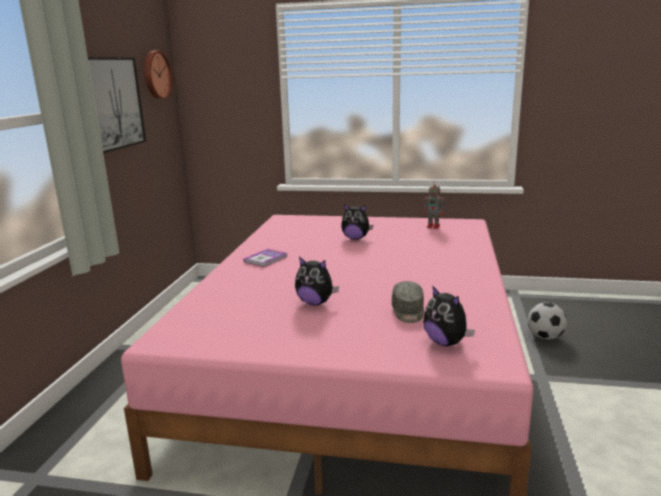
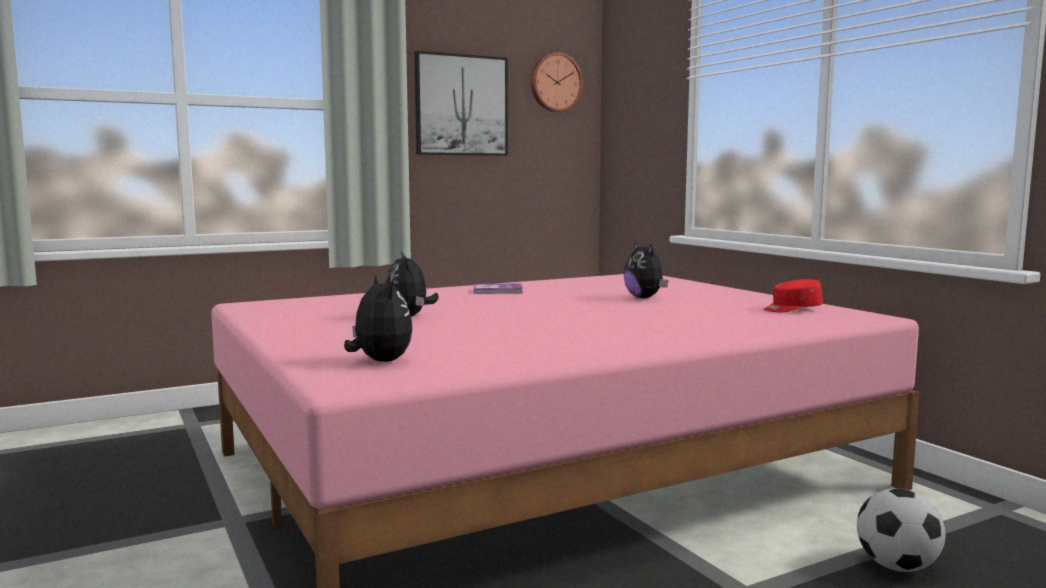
camera: 50 degrees right, 10 degrees down
(408, 311) = (446, 340): grey cap -> none
(434, 226) = (791, 309): toy robot -> red cap
(446, 342) = (380, 361): plush toy -> plush toy turned 135 degrees clockwise

